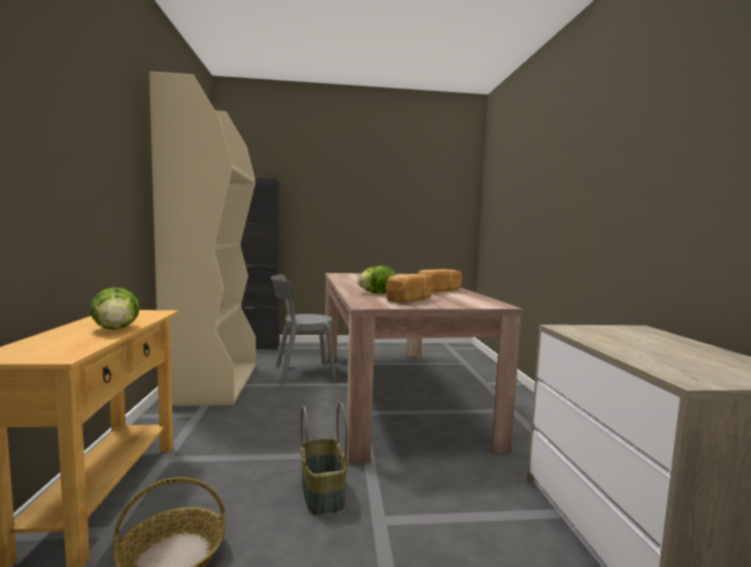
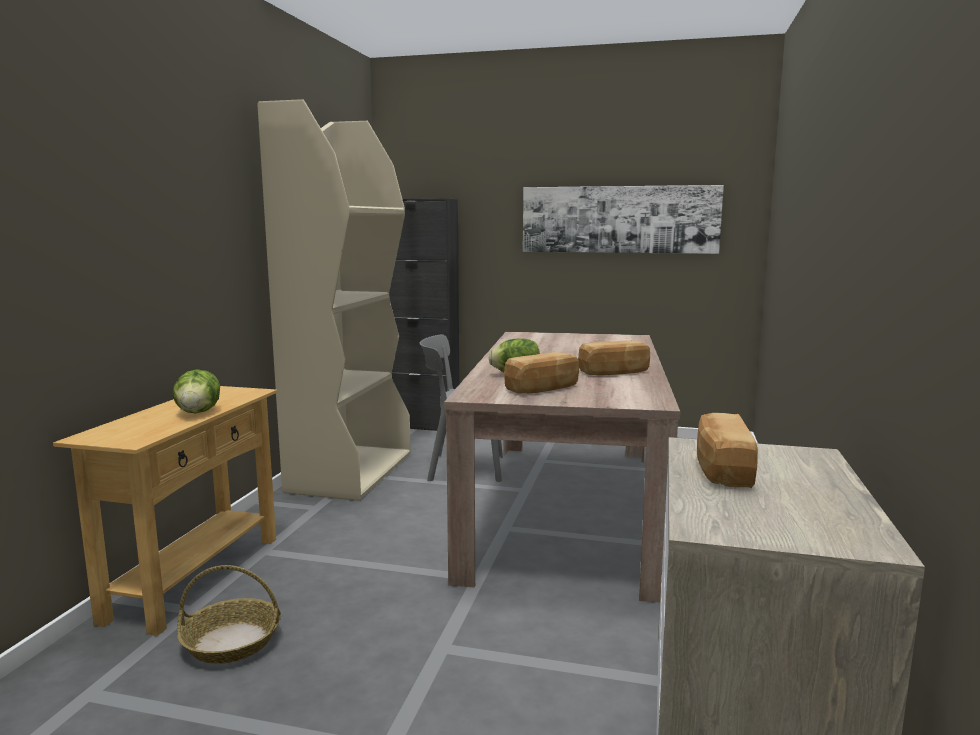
camera: 20 degrees right, 5 degrees up
(323, 493) = (401, 610): basket -> none
(391, 201) = (619, 219): none -> picture
(613, 341) = (721, 470): none -> bread

